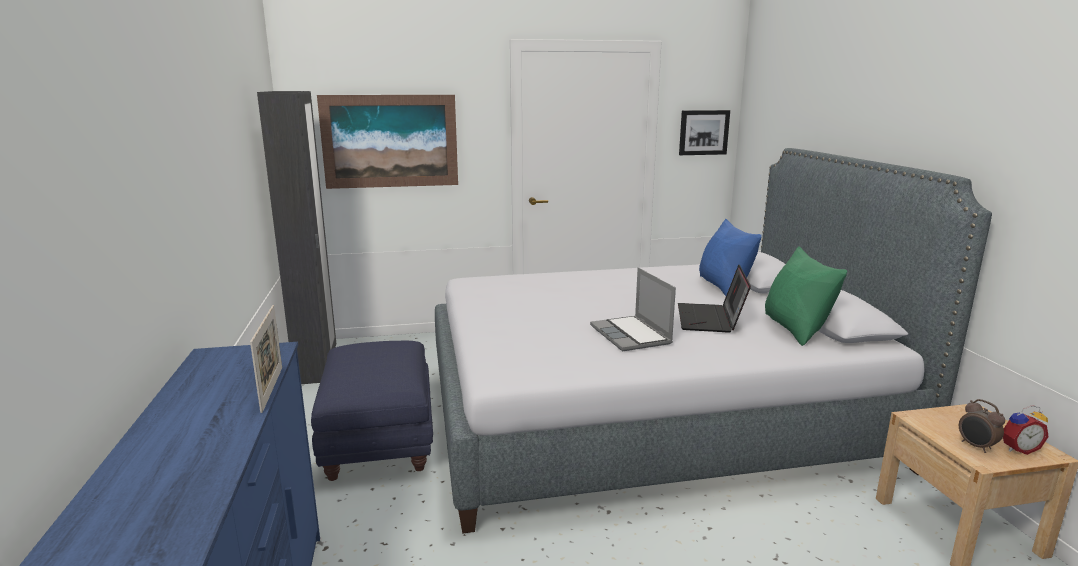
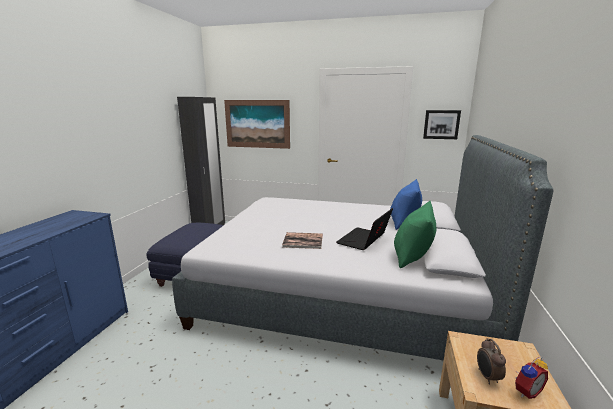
camera: 25 degrees right, 0 degrees up
(272, 389) = (59, 232): picture frame -> none
(631, 335) = (303, 241): laptop -> book
(1018, 449) = (525, 391): alarm clock -> alarm clock turned 45 degrees counterclockwise

